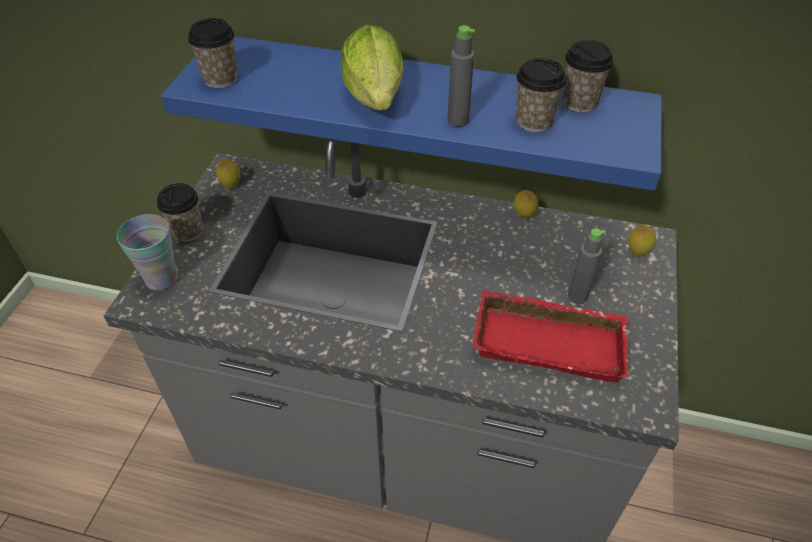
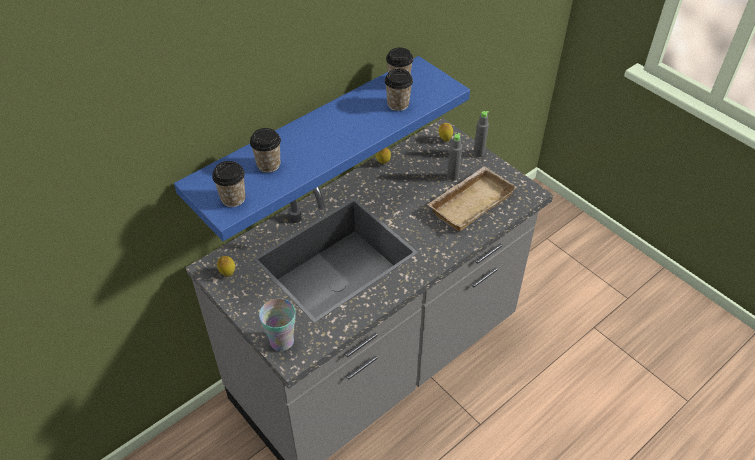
camera: 55 degrees left, 0 degrees up
(188, 231) = (251, 312): cup -> cup (268, 165)
(375, 101) = (324, 148): lettuce -> none
(458, 120) = (371, 128): grey bottle -> grey bottle (478, 153)
(550, 340) = (470, 201): red tray -> beige tray

